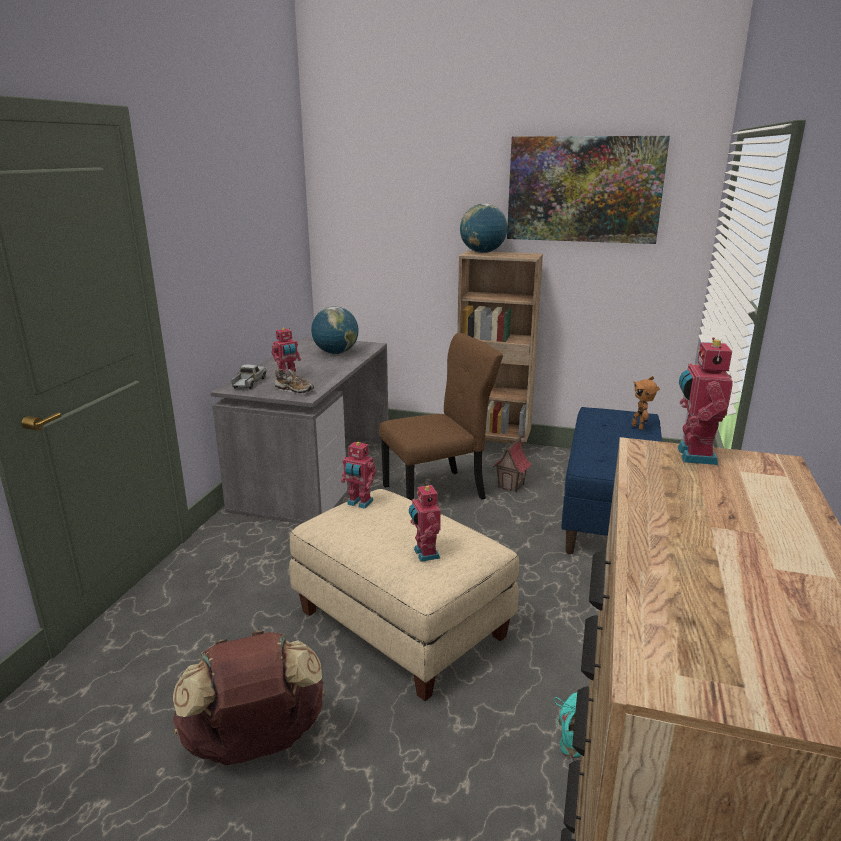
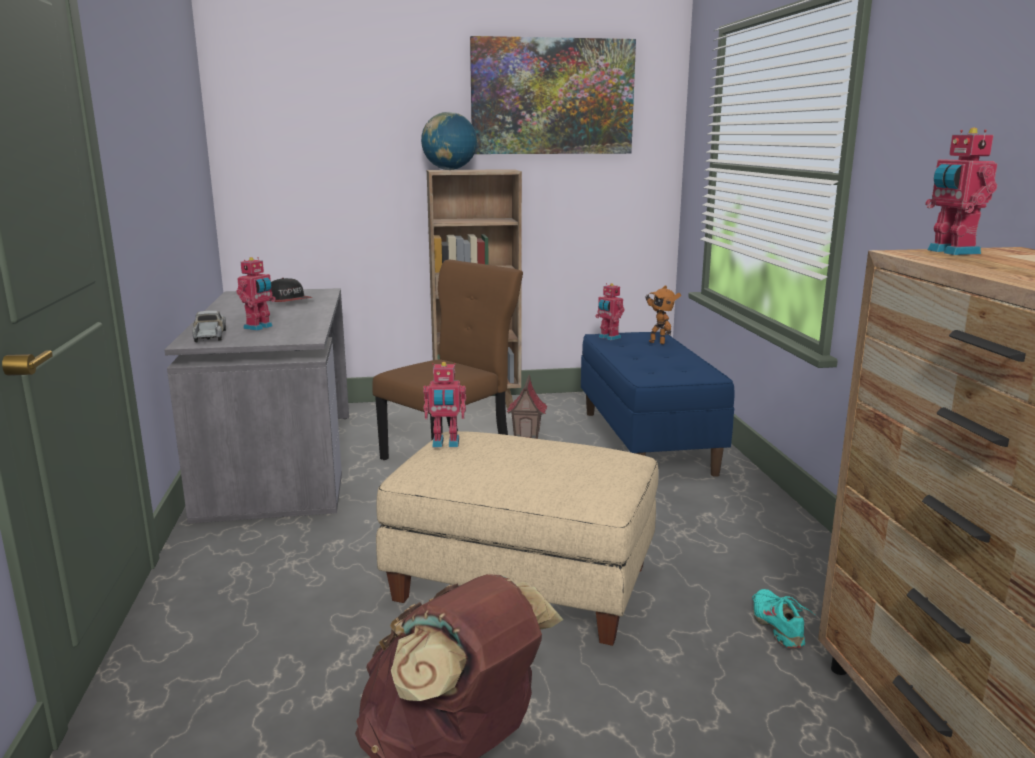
camera: 25 degrees left, 5 degrees down
(294, 390) = (283, 335): shoe -> none
(336, 353) = (288, 301): globe -> cap
(424, 554) = (574, 471): toy robot -> toy robot (608, 338)

